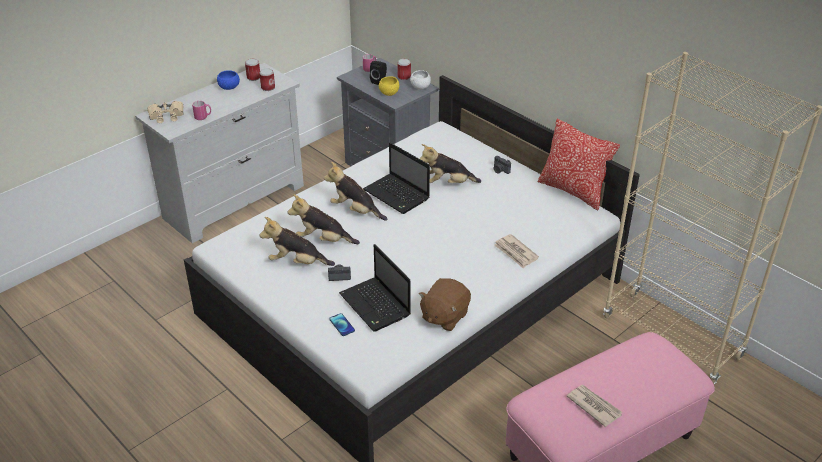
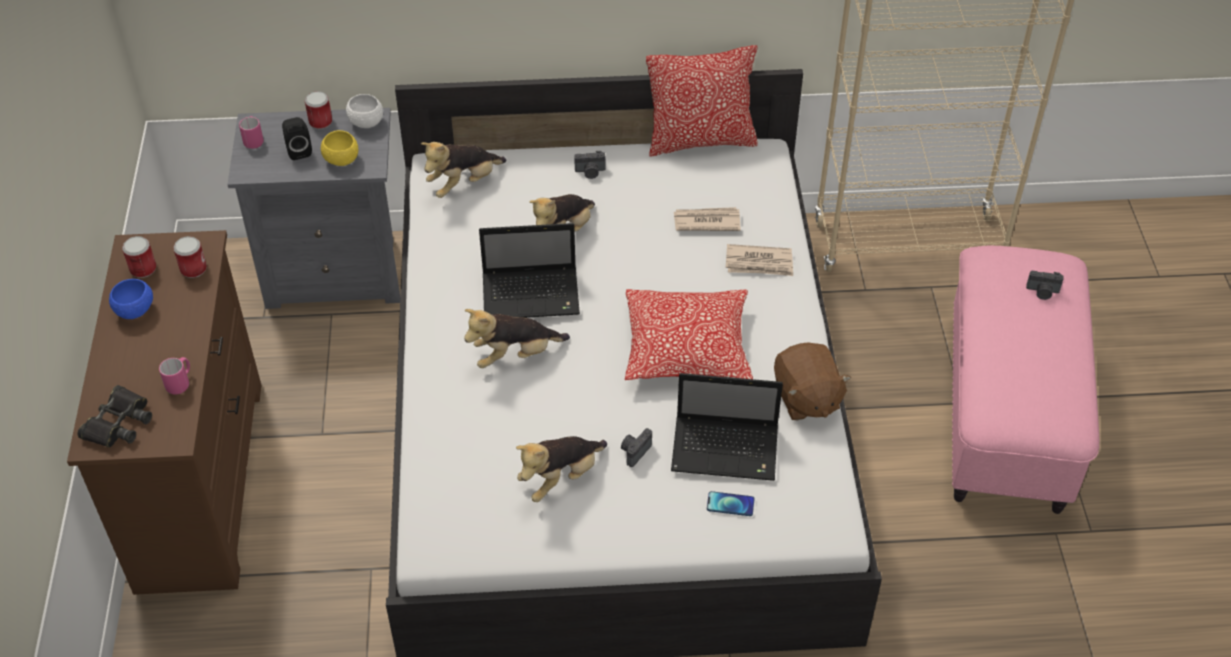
camera: 50 degrees left, 10 degrees up
(166, 115) = (118, 423): beige binoculars -> black binoculars
(235, 201) = (201, 483): white dresser -> brown dresser
(323, 240) = (541, 424): plush toy -> plush toy (464, 184)
(426, 259) = (686, 348): none -> pillow
(594, 406) = (1049, 369): newspaper -> newspaper (706, 221)
(651, 373) = (1042, 292): none -> camera

